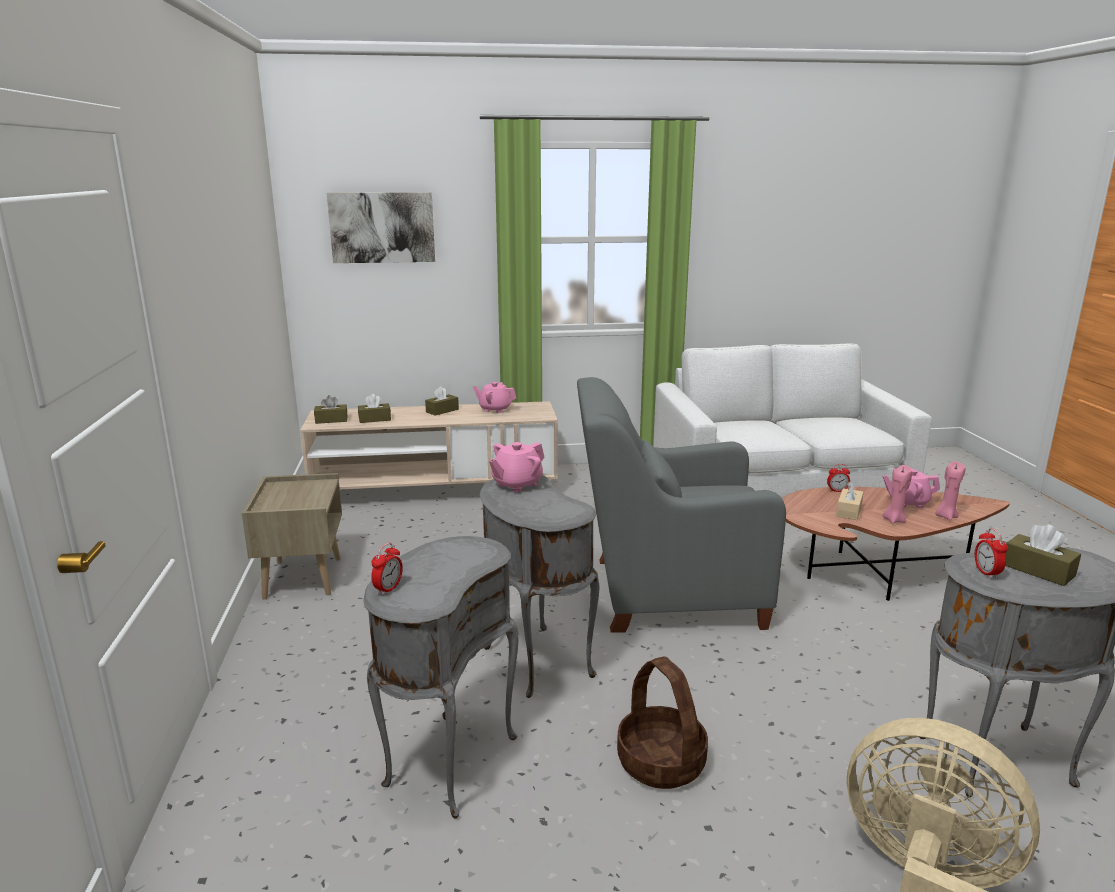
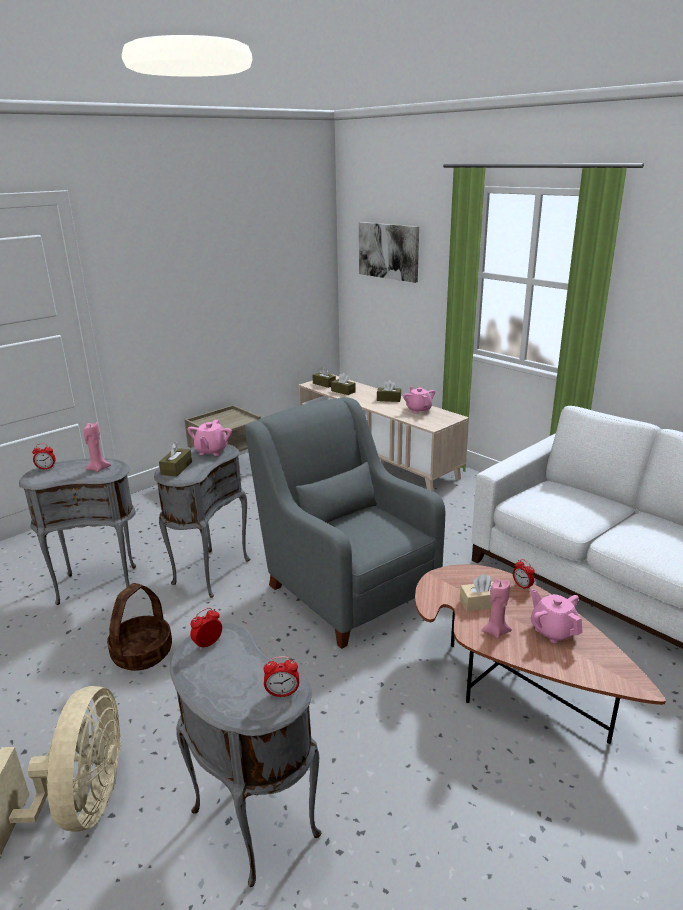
camera: 55 degrees right, 5 degrees up
(517, 484) = (211, 451): pink teapot -> pink teapot turned 90 degrees counterclockwise
(946, 516) = (550, 661): pink candle -> pink candle (98, 468)
(1038, 570) = (234, 669): brown tissue box -> brown tissue box (176, 468)
(1084, 559) = (282, 693): none -> alarm clock

